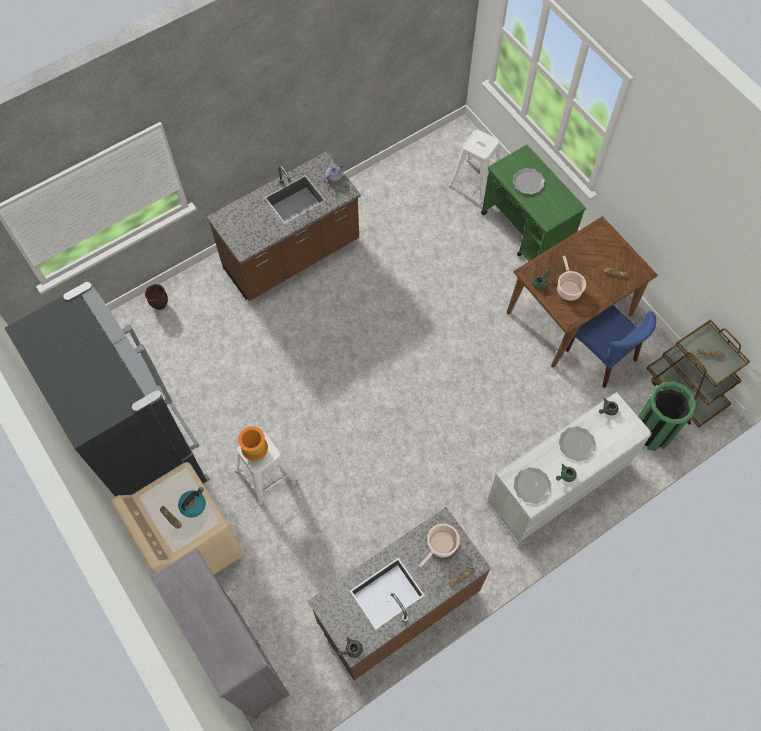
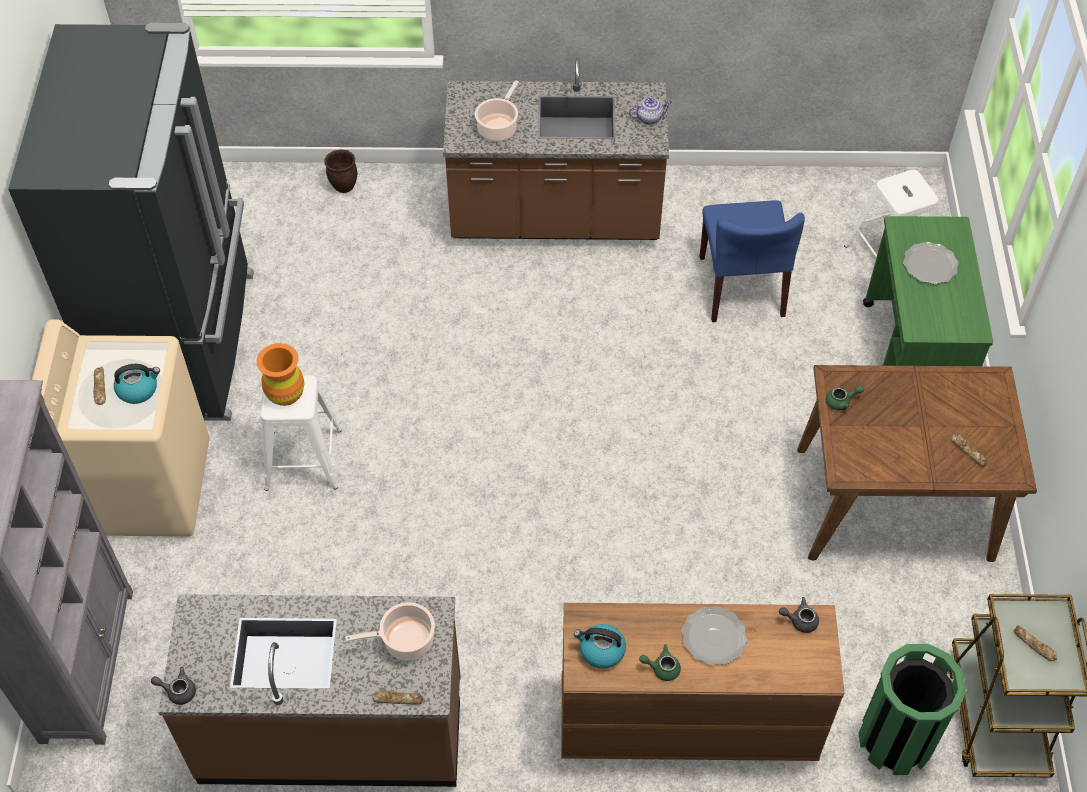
camera: 35 degrees right, 10 degrees down
(532, 486) = (601, 651): plate -> kettle
(556, 485) = (685, 719): white dresser -> brown dresser
(568, 289) = (877, 432): cooking pot -> cooking pot (498, 128)
(601, 355) = (897, 588): blue chair -> blue chair (742, 287)

